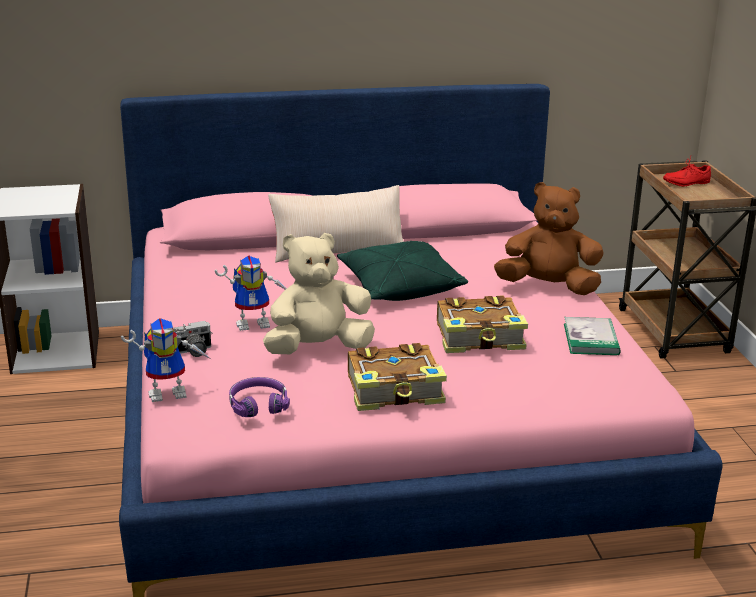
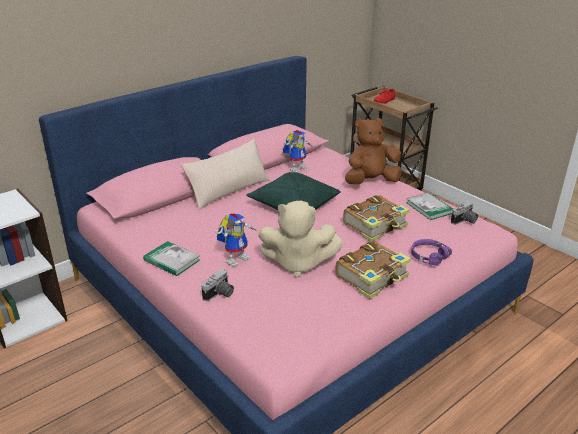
camera: 30 degrees left, 5 degrees up
(170, 392) = (240, 330): toy robot -> toy robot (297, 167)
(181, 305) = (172, 260): none -> book
(258, 404) = (309, 317): purple headphones -> purple headphones (428, 256)
(318, 349) = (298, 264): beige plush toy -> beige plush toy turned 120 degrees counterclockwise
(622, 369) = (464, 221): none -> camera

